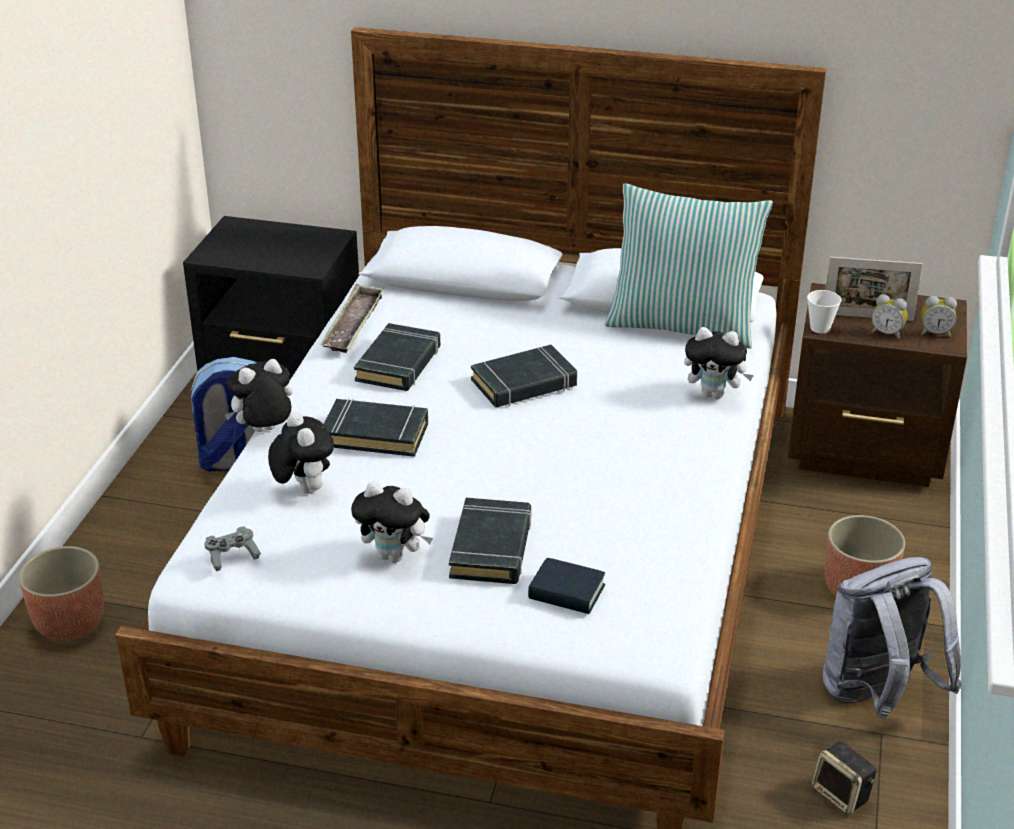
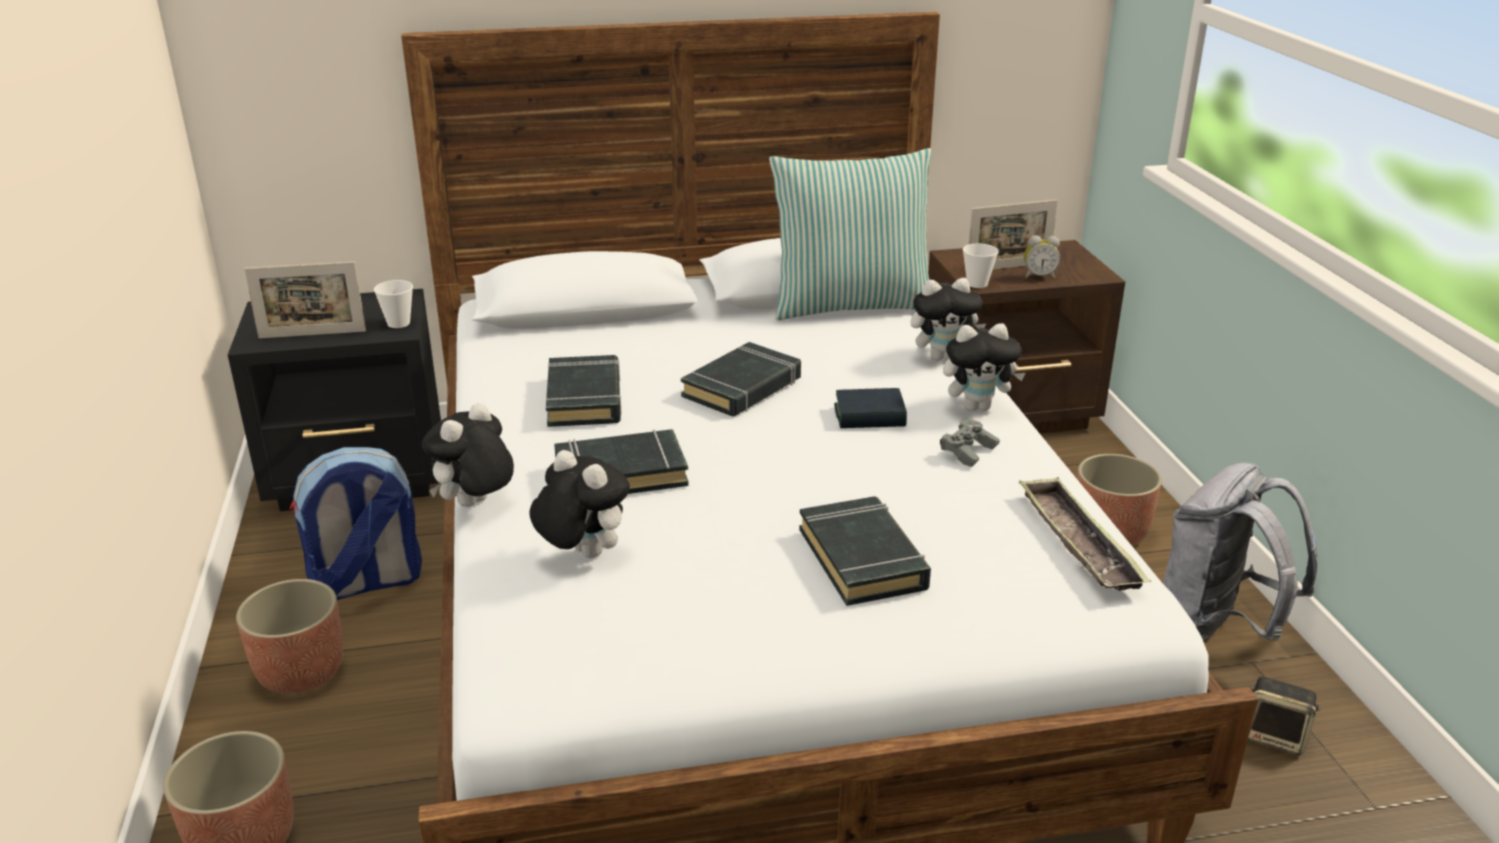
camera: 25 degrees left, 5 degrees down
(162, 518) = (300, 672): none -> planter
(232, 556) = (552, 658): grey game controller -> grey game controller (968, 452)
(250, 257) = (312, 334): none -> picture frame
(316, 261) = (398, 323): none -> cup
(354, 325) = (497, 373): tray -> tray (1078, 542)
(395, 556) = (759, 599): plush toy -> plush toy (977, 406)
(566, 592) = (992, 582): book -> book (869, 416)
(935, 333) = (1079, 268): alarm clock -> none

